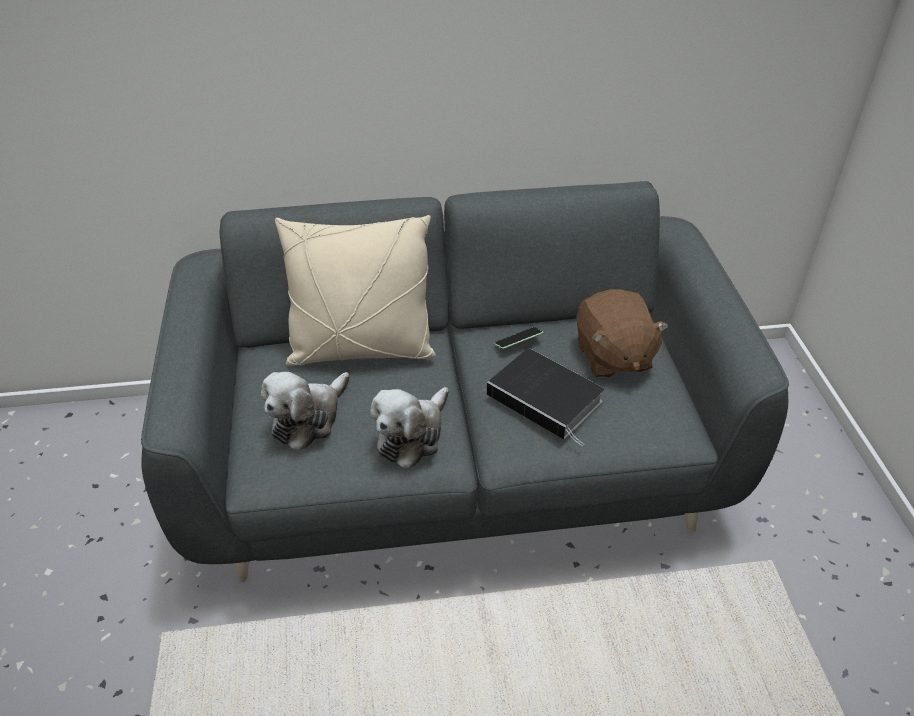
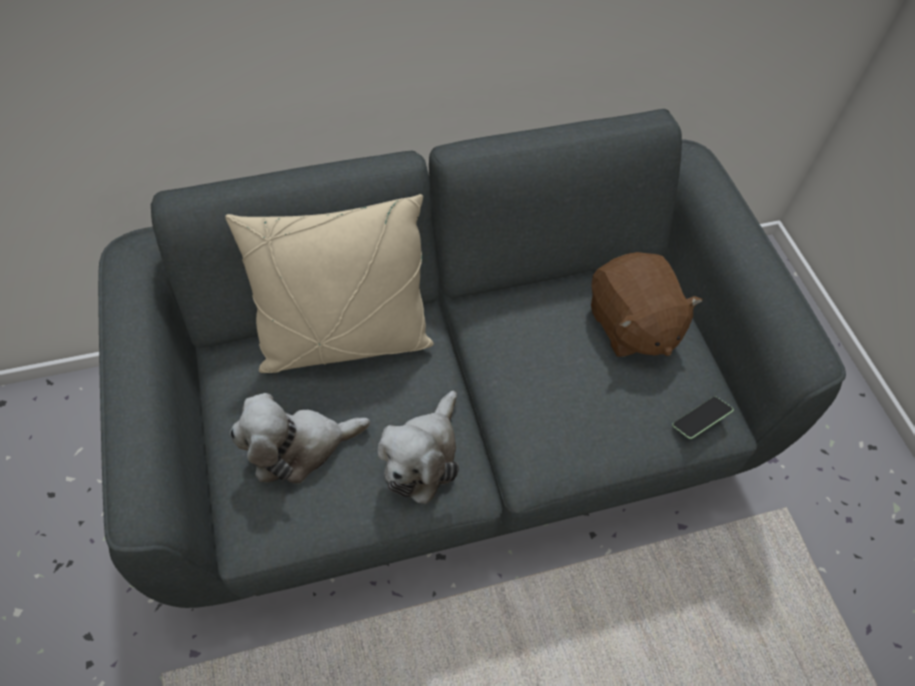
camera: 10 degrees left, 15 degrees up
(308, 419) = (299, 447): plush toy -> plush toy turned 45 degrees clockwise
(518, 343) = (523, 315): phone -> phone (700, 421)
(547, 399) = (569, 393): book -> none

